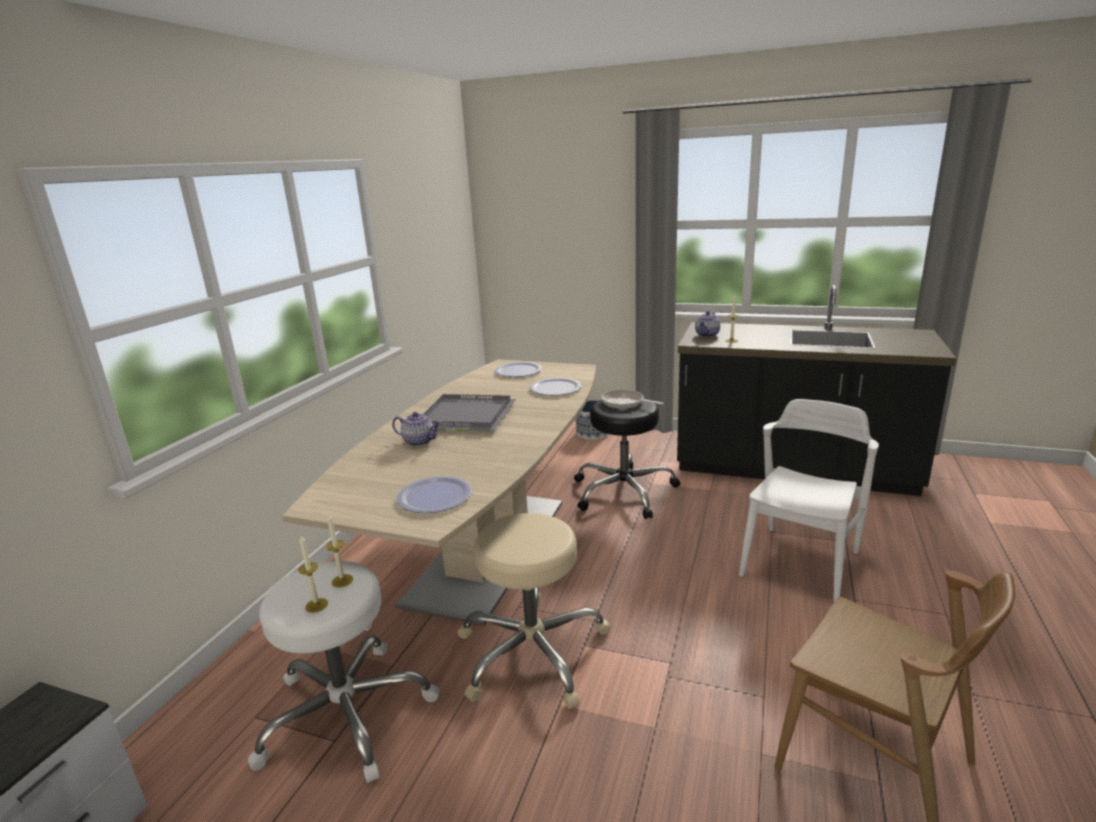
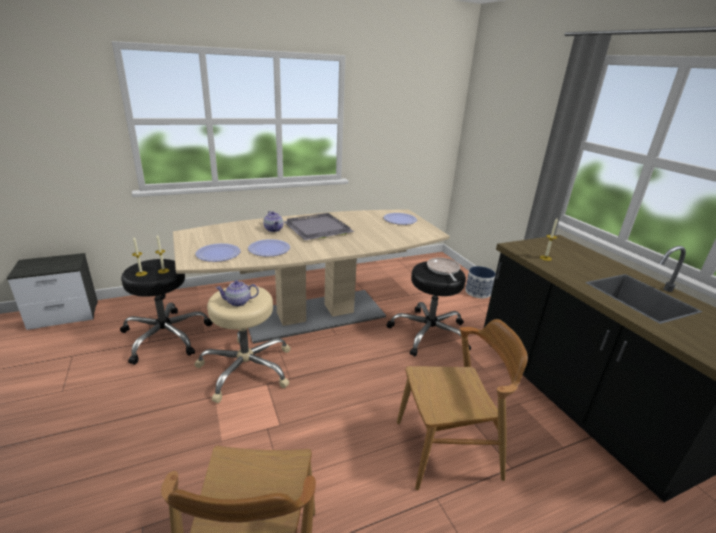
camera: 45 degrees right, 5 degrees up
(347, 713) = (166, 336): white stool -> black stool
(555, 388) = (390, 237): plate -> plate (269, 249)
(707, 335) = (541, 247): teapot -> teapot (238, 302)
(800, 564) = (448, 450): white chair -> brown chair

